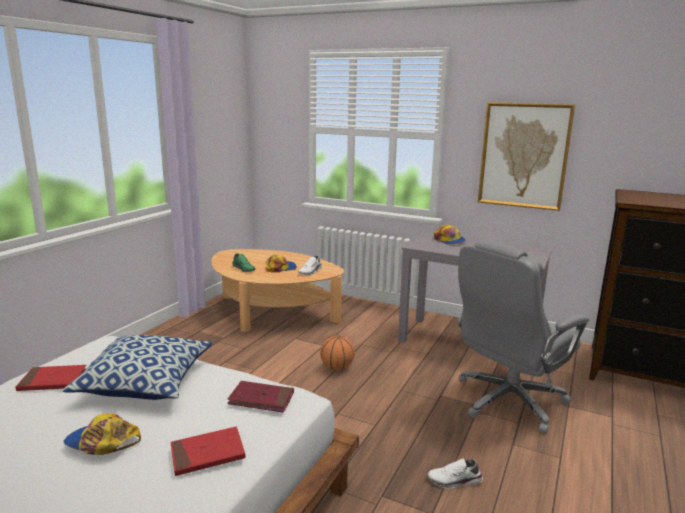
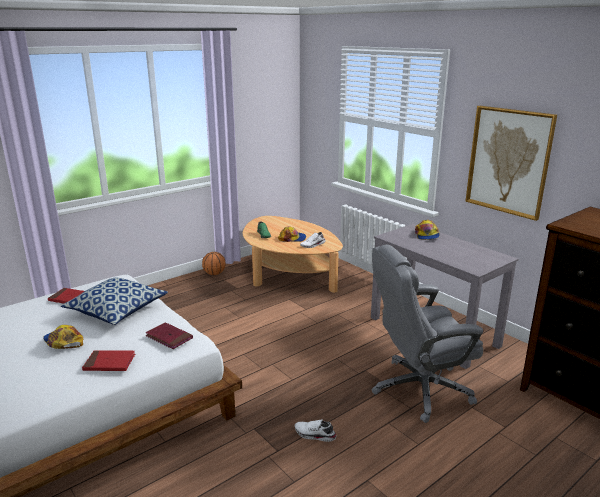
camera: 25 degrees right, 5 degrees up
(337, 368) = (301, 329): basketball -> basketball (214, 274)

